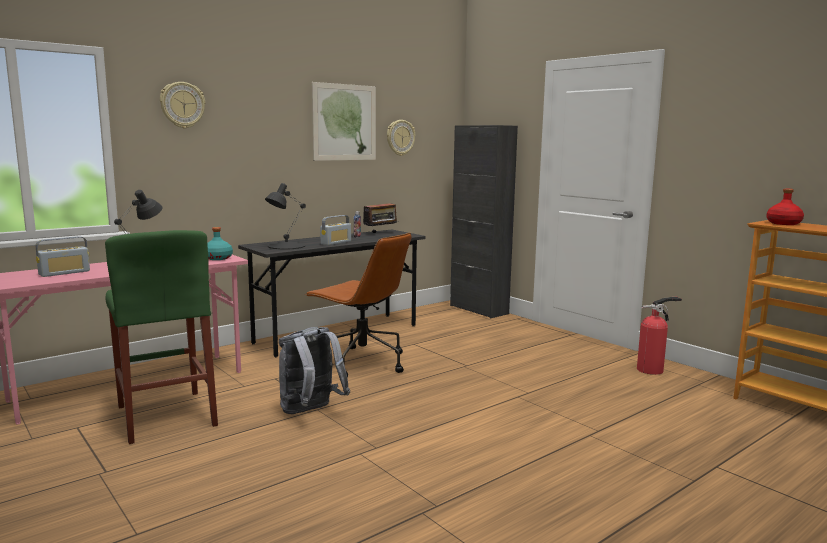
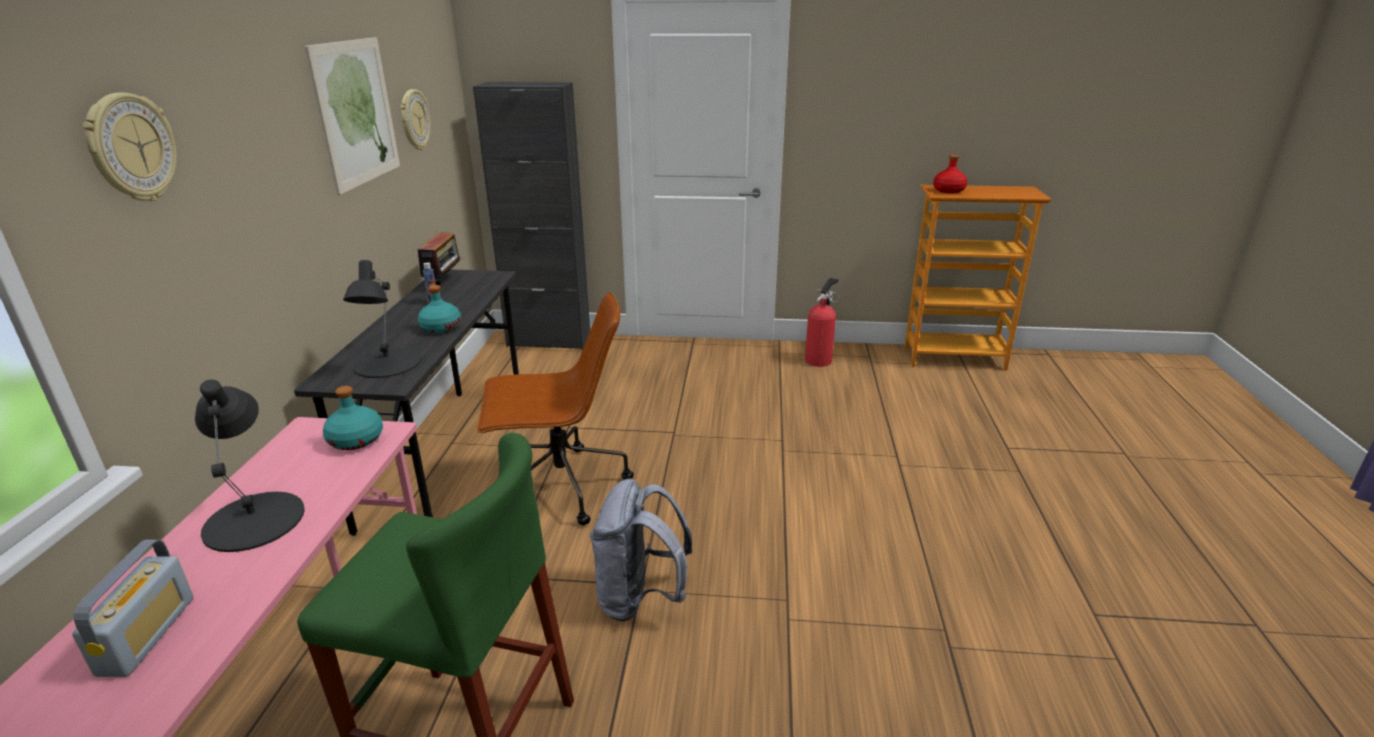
camera: 45 degrees left, 15 degrees up
(336, 243) = (440, 327): radio -> turquoise bottle

